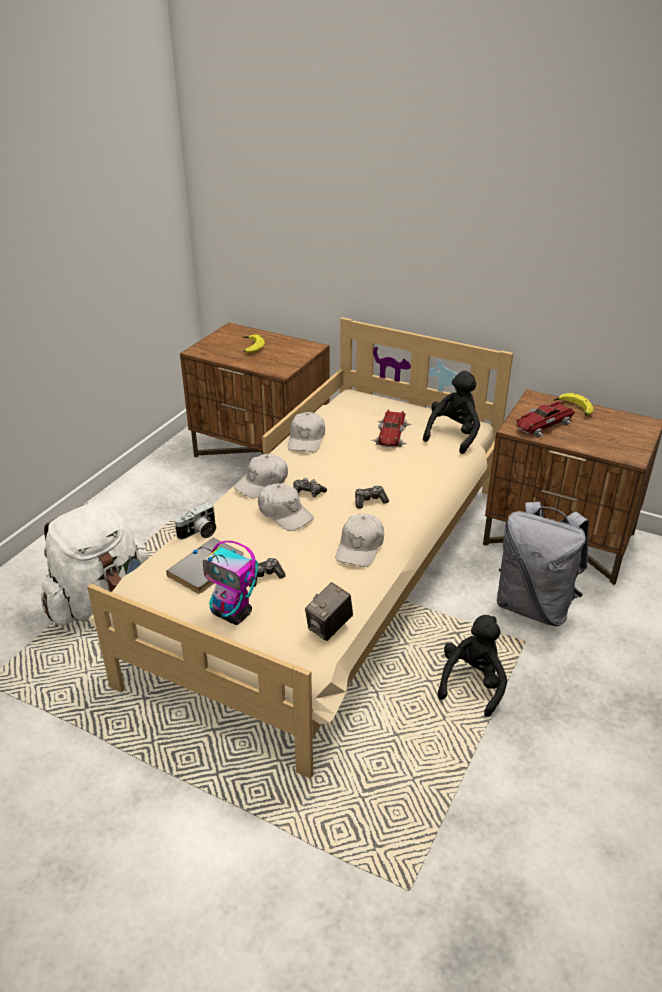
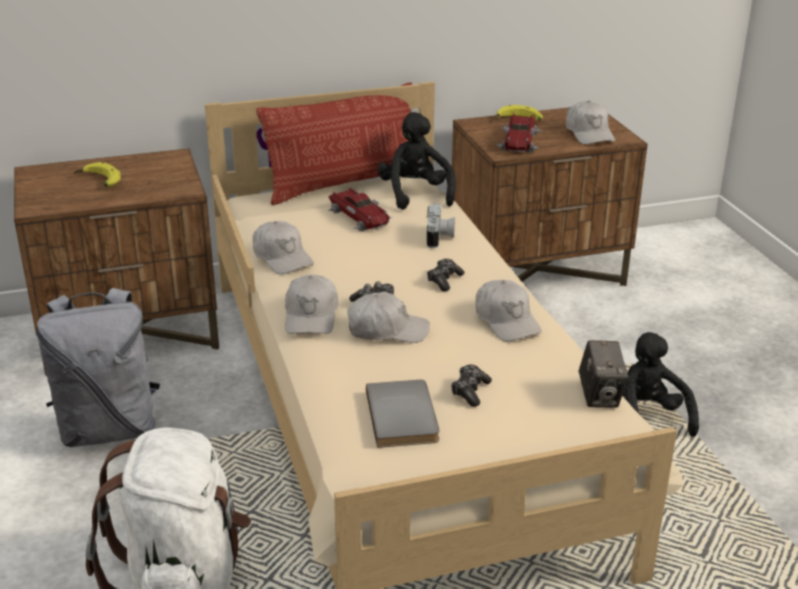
camera: 45 degrees left, 5 degrees down
(199, 533) = (332, 392): camera -> camera (440, 237)
(233, 614) = (502, 438): toy robot -> none
(423, 408) = (345, 184): none -> pillow
(534, 606) = (598, 333): grey backpack -> grey backpack (109, 429)
(611, 441) = (589, 133): none -> white cap

